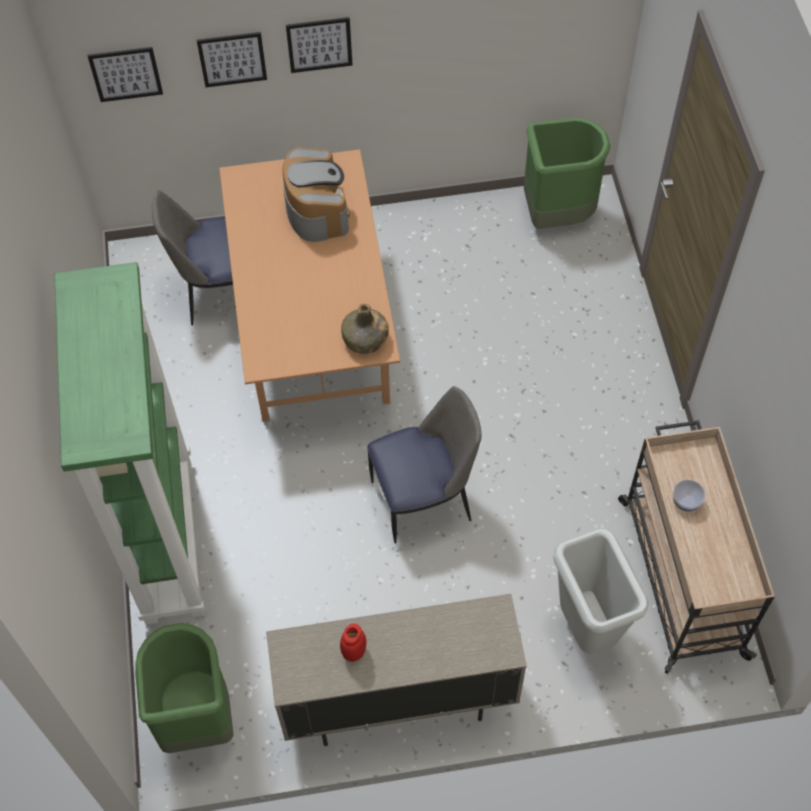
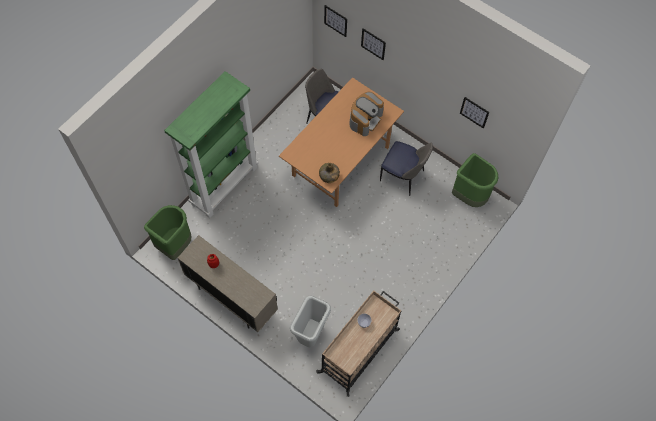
camera: 45 degrees right, 5 degrees up
(319, 44) = (405, 62): picture -> picture (474, 112)
(424, 499) = (310, 247): chair -> chair (403, 177)

